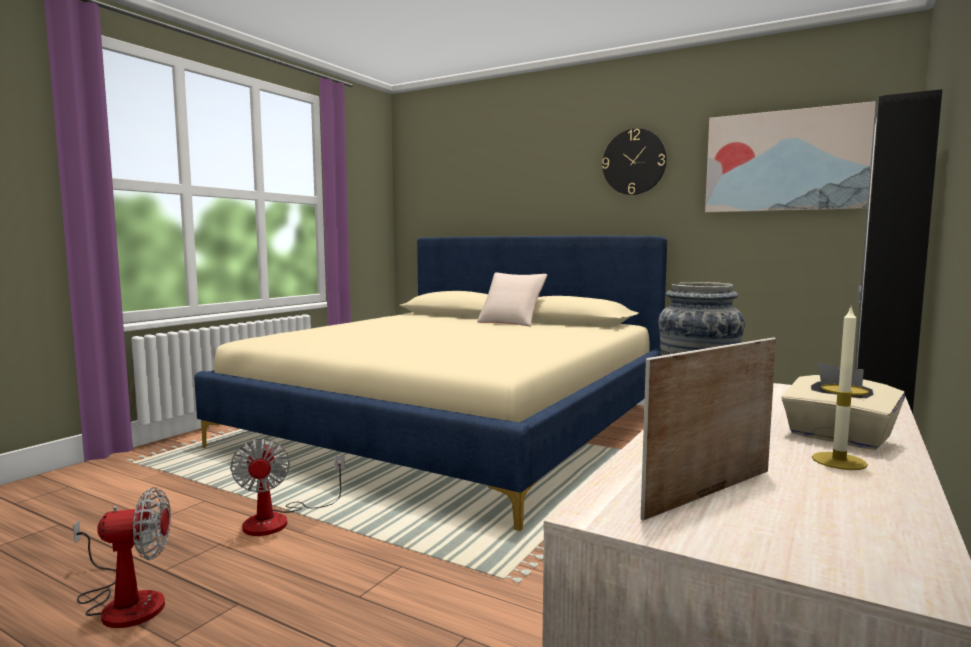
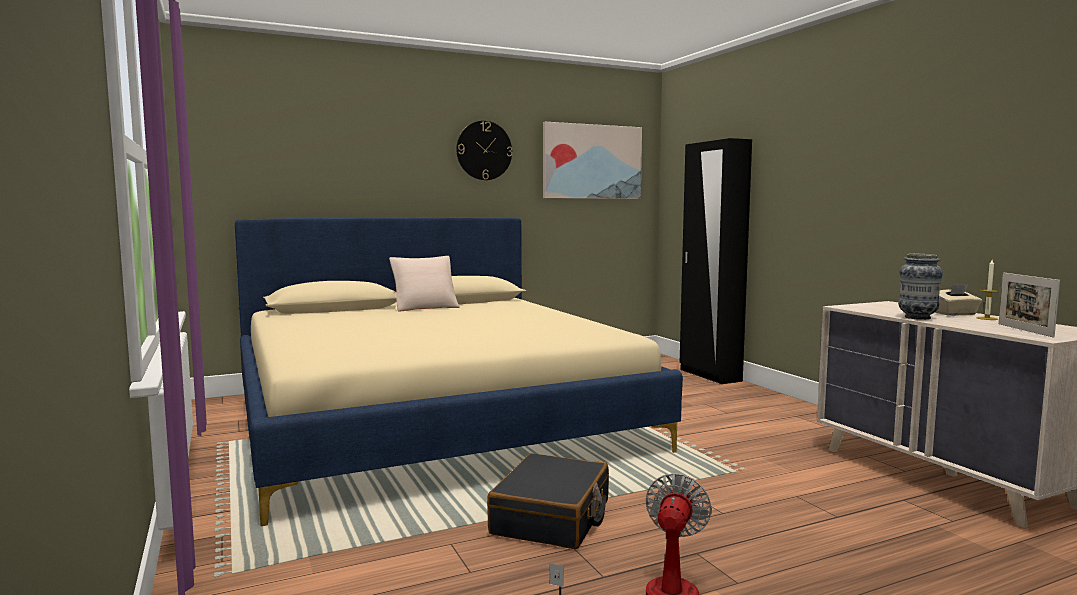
camera: 55 degrees left, 0 degrees up
(279, 519) = (552, 517): fan -> black suitcase

